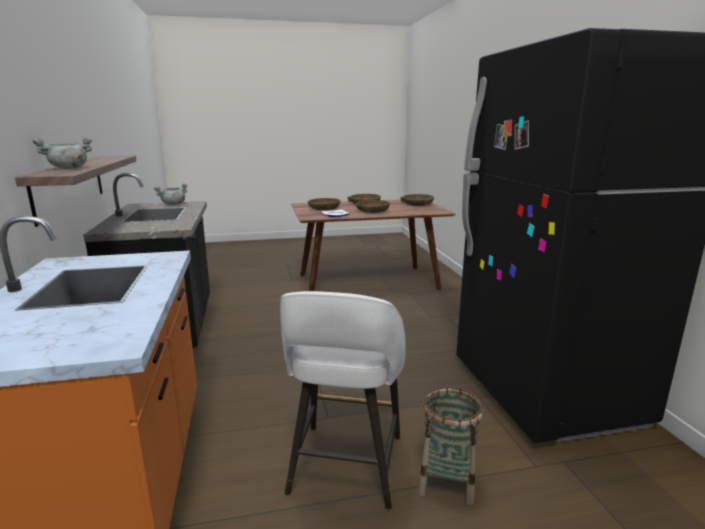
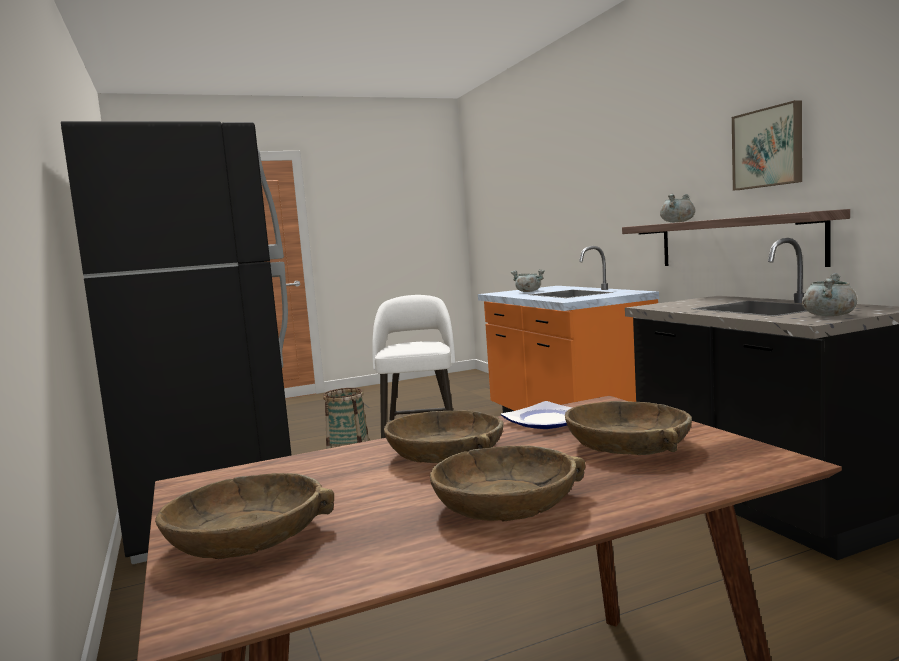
camera: 170 degrees right, 10 degrees down
(69, 106) = (768, 148): none -> picture
(73, 325) = (528, 291): none -> grey cooking pot

